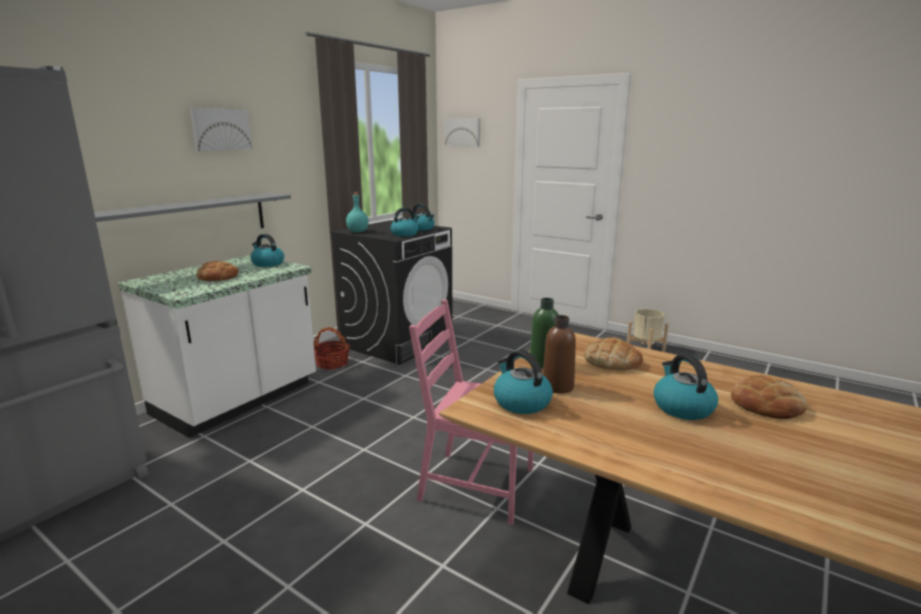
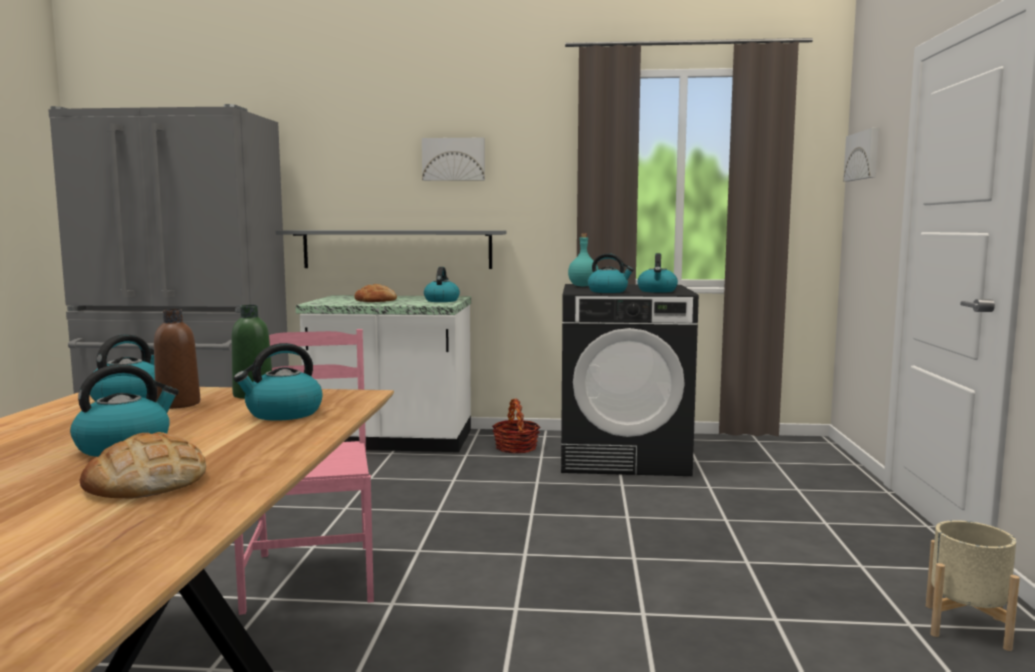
camera: 60 degrees right, 10 degrees down
(612, 361) = (283, 413): bread -> kettle

